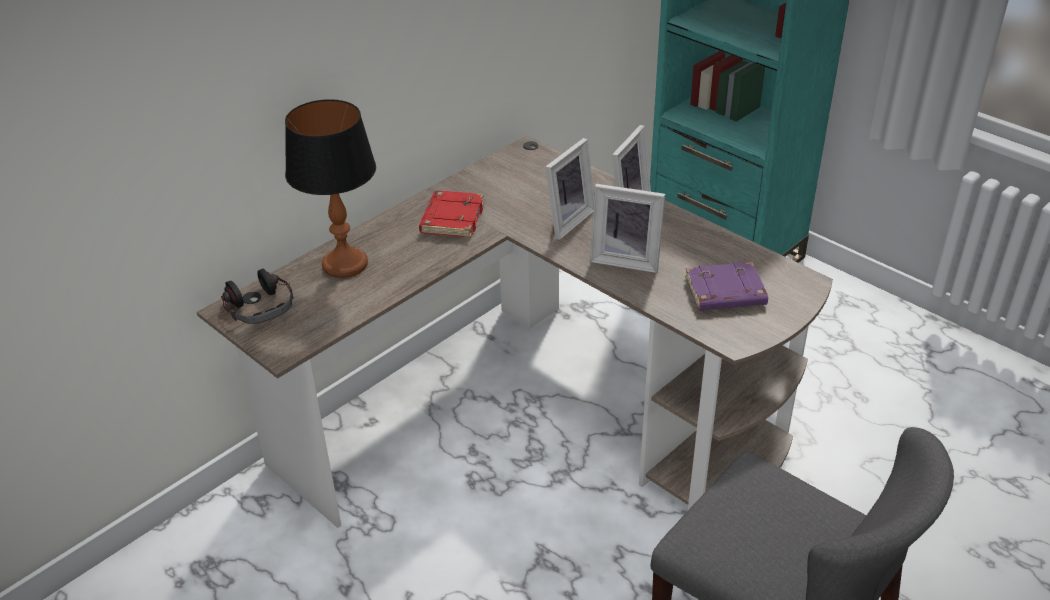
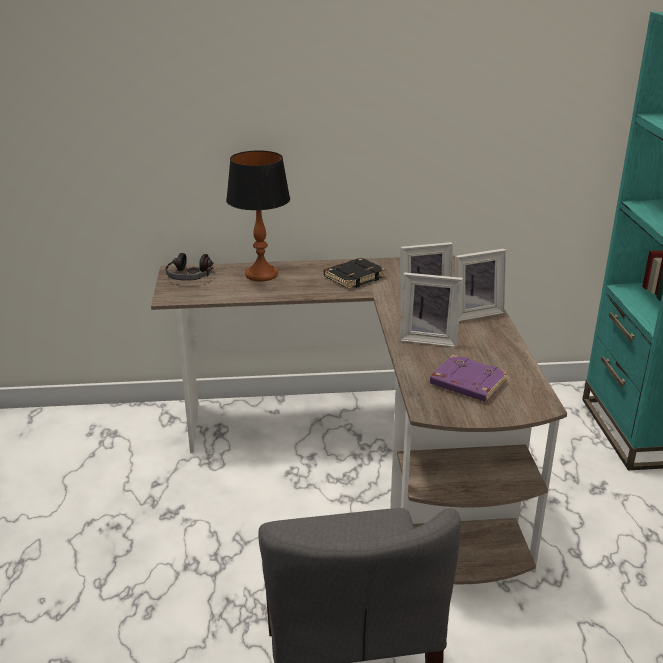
camera: 40 degrees right, 10 degrees down
(451, 218) = (354, 277): red book -> black book
(626, 259) = (429, 338): picture frame -> picture frame turned 45 degrees counterclockwise

